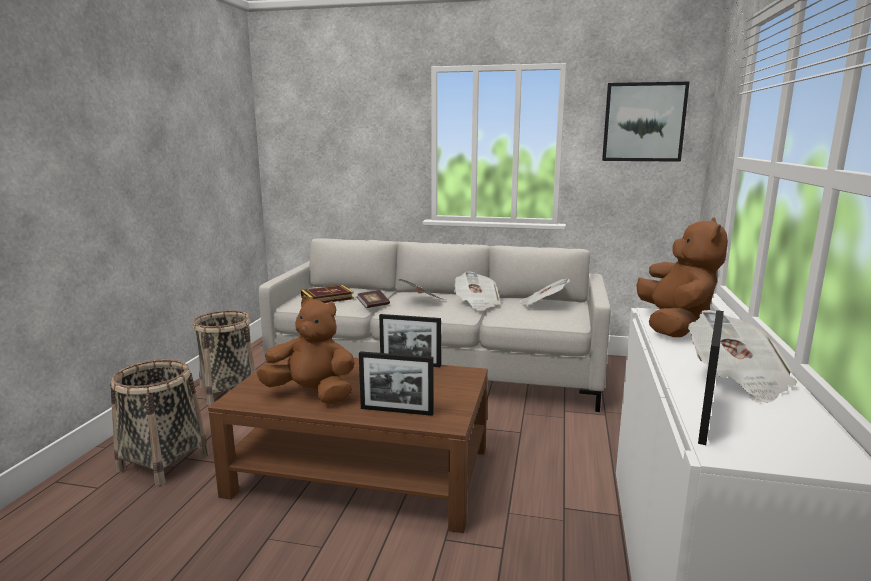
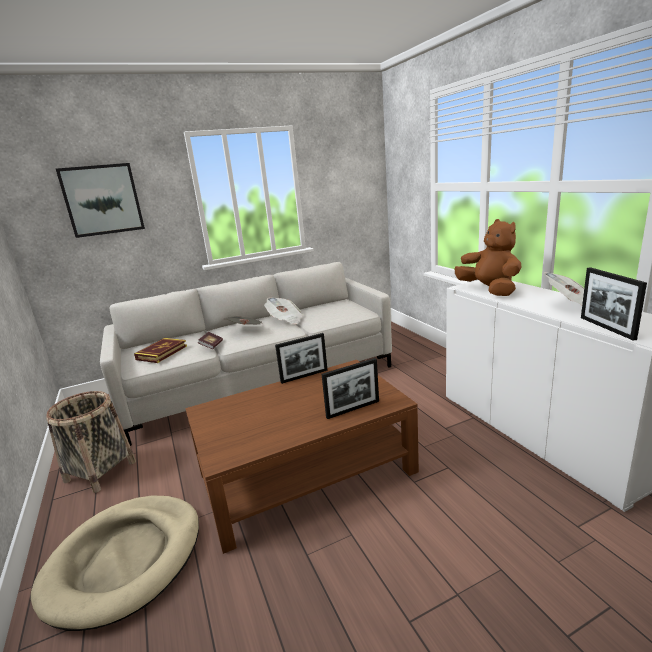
camera: 35 degrees left, 5 degrees up
(163, 462) = (125, 560): basket -> beige dog bed
(312, 394) = (274, 426): brown plush toy -> none
(542, 305) = (329, 308): newspaper -> none
(643, 122) = (348, 166): picture -> picture (102, 200)

